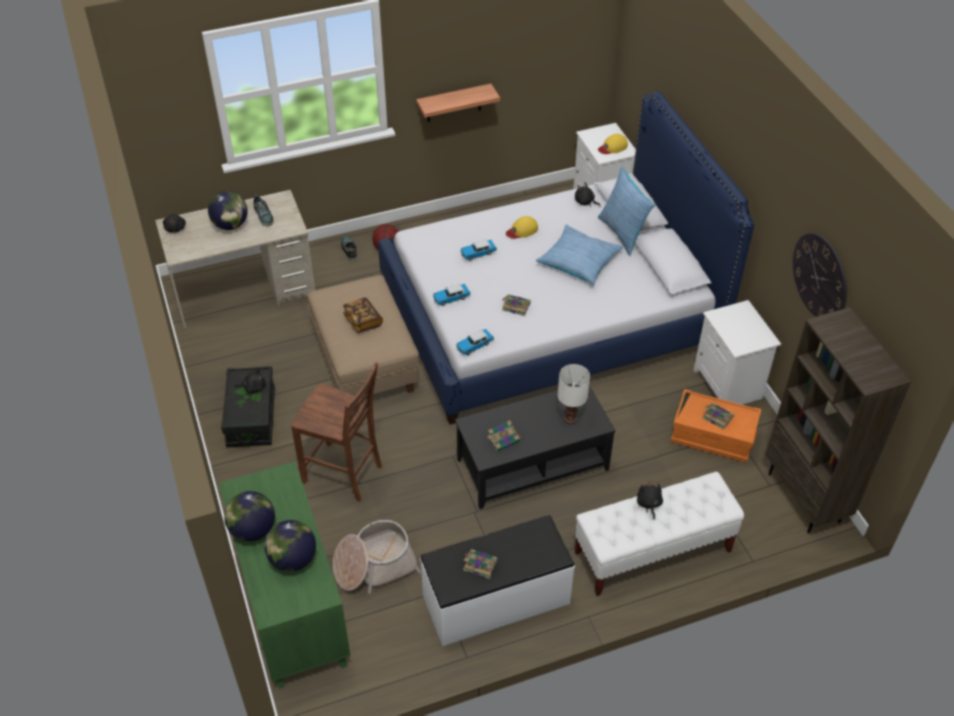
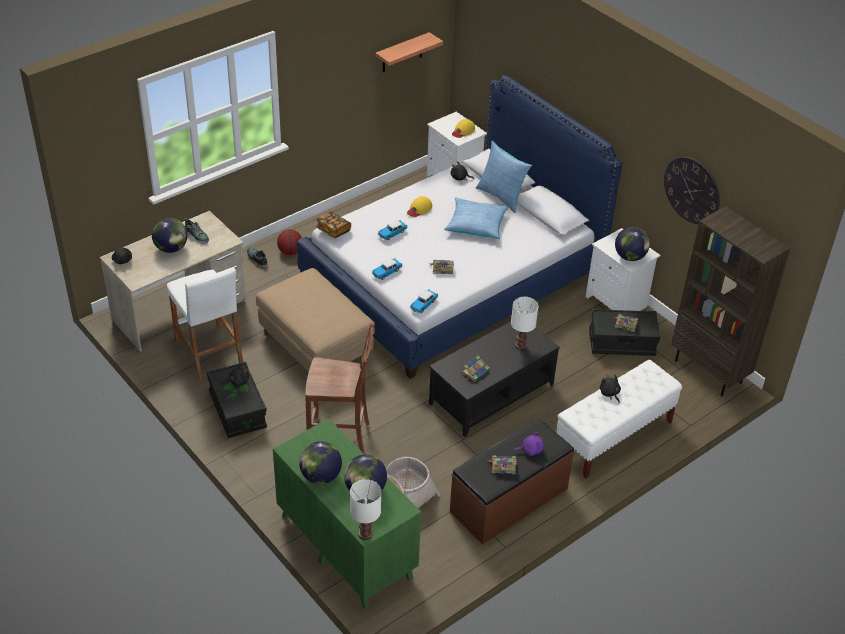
camera: 20 degrees left, 5 degrees down
(252, 346) = (209, 354): none -> white stool
(266, 614) = (365, 533): none -> white table lamp
(363, 321) = (318, 305): book -> book (333, 230)
(454, 103) = (331, 113): shelf -> shelf (402, 53)
(496, 600) = (509, 500): white bench -> brown bench
(521, 553) = (530, 450): none -> purple plush toy
(712, 437) = (621, 343): orange storage box -> black storage box
(742, 338) = (630, 257): none -> globe

